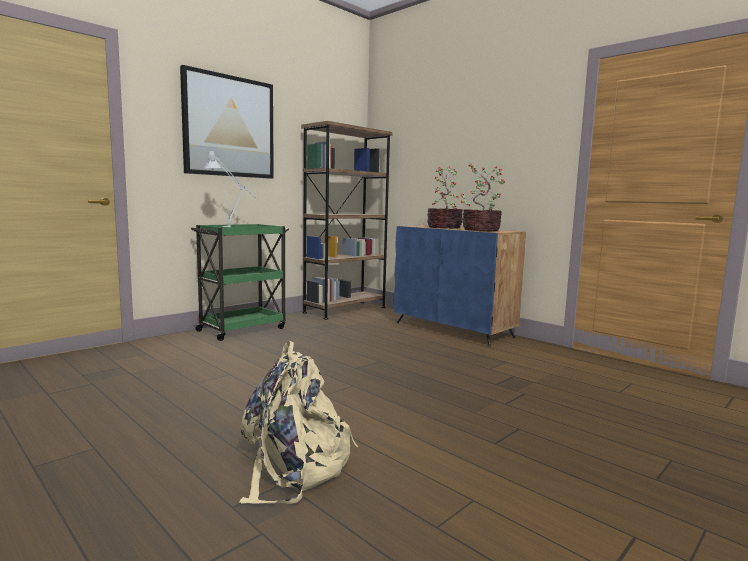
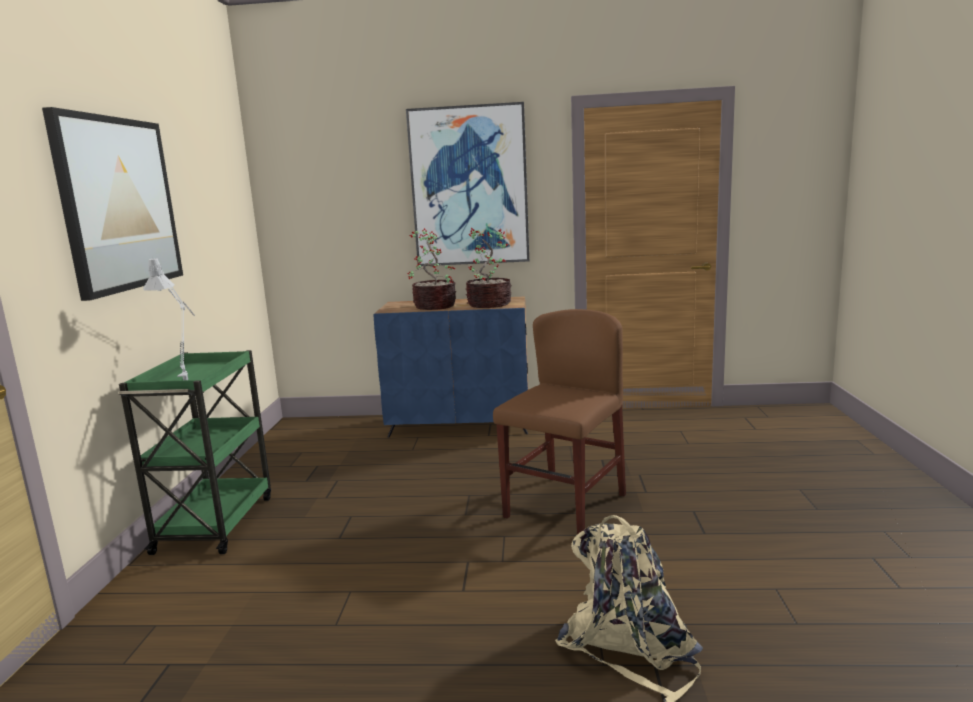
camera: 40 degrees left, 5 degrees up
(345, 310) = (291, 440): brown bookcase -> none
(425, 387) = (565, 506): none -> brown chair
(496, 135) = (469, 186): none -> picture

